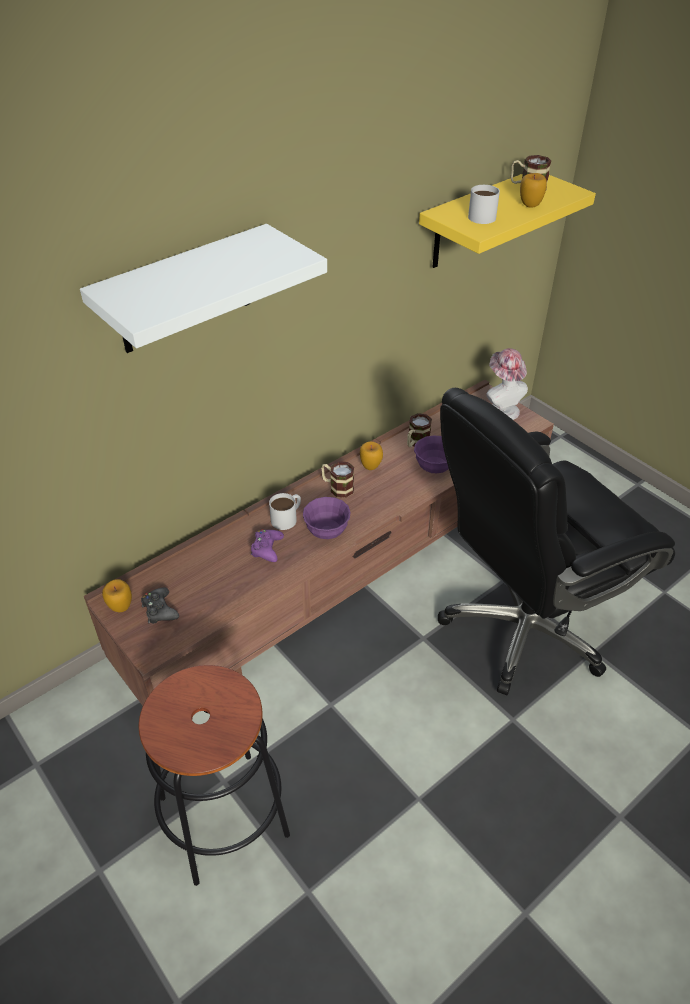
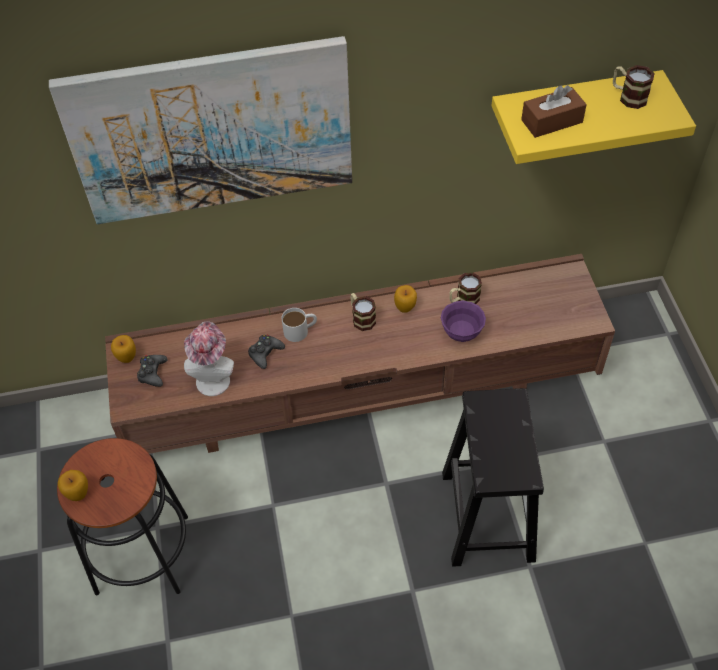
camera: 30 degrees right, 10 degrees up
(184, 291) = (212, 131): white shelf -> picture
(267, 549) = (265, 353): purple game controller -> black game controller
(327, 532) = (324, 358): purple bowl -> none
(485, 215) = (551, 121): white mug -> brown tissue box
(501, 409) = (574, 293): hat -> hat (213, 377)
(527, 625) = (486, 514): black office chair -> black stool
(530, 204) = (610, 121): apple -> apple (78, 493)

